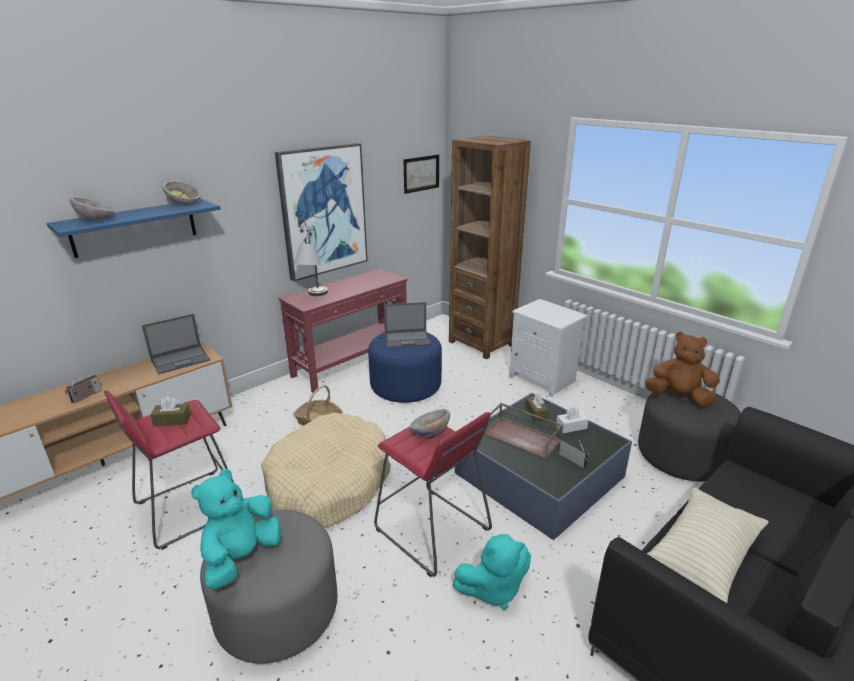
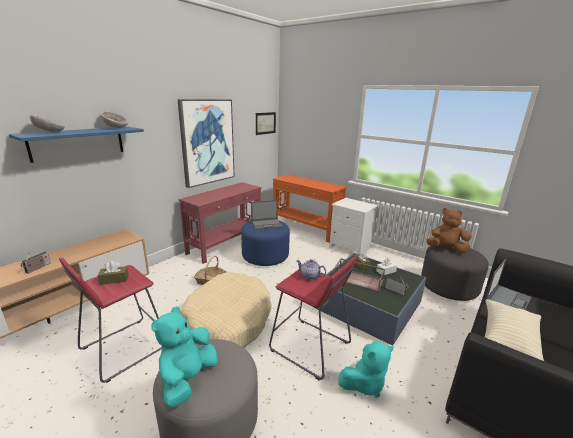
camera: 10 degrees left, 5 degrees down
(181, 359) = (111, 240): laptop -> laptop (507, 299)
(313, 297) = (203, 198): grey table lamp -> none
(429, 433) = (310, 276): bowl -> teapot
(481, 343) = (306, 229): brown bookcase -> orange console table

